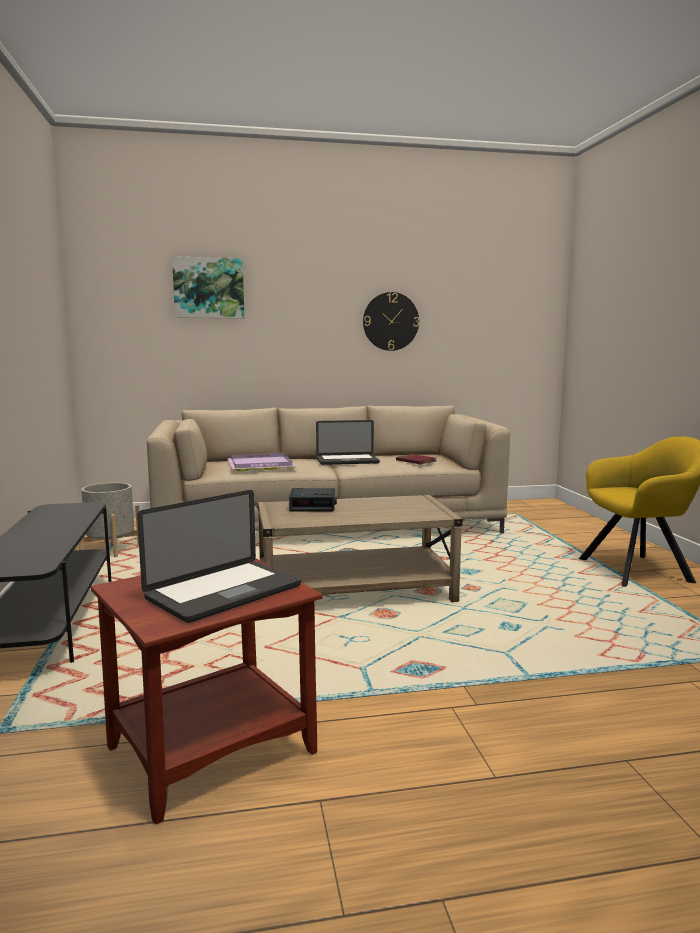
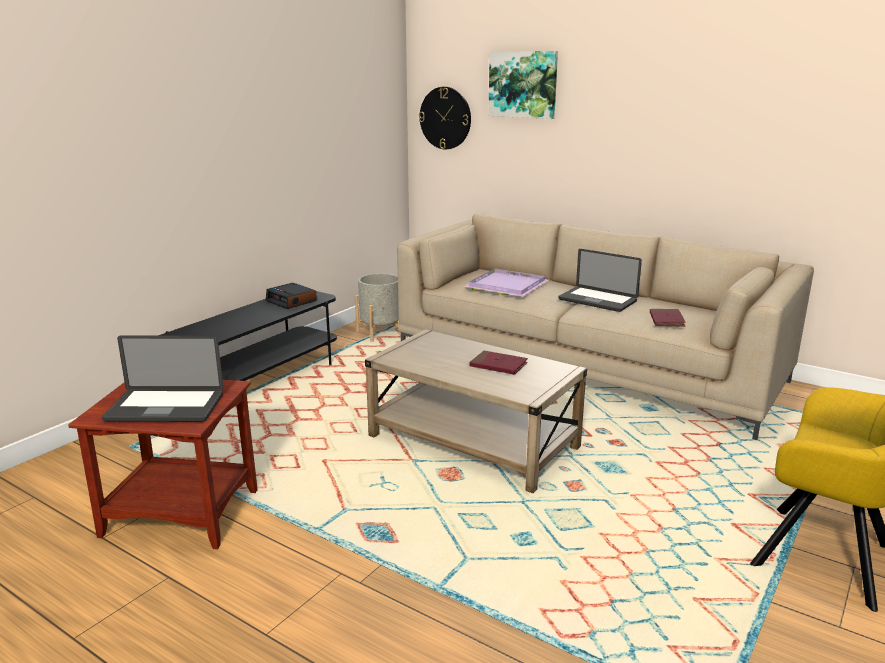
camera: 45 degrees right, 10 degrees up
(313, 506) = (452, 347): alarm clock -> alarm clock (292, 301)
(375, 506) = (498, 365): none -> red book
(390, 321) = (726, 130): wall clock -> wall clock (445, 118)

